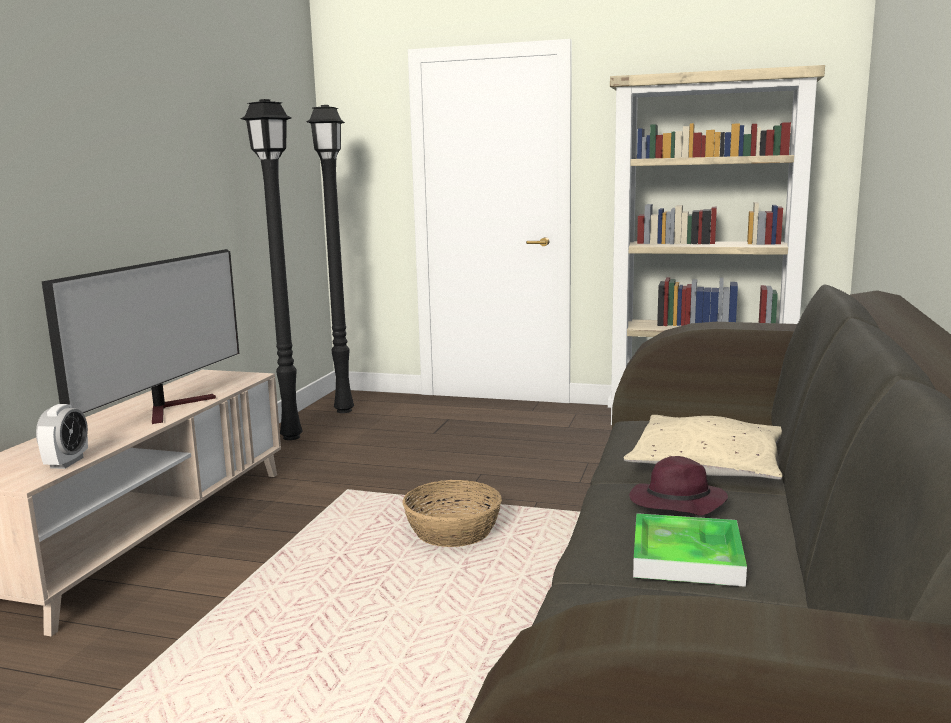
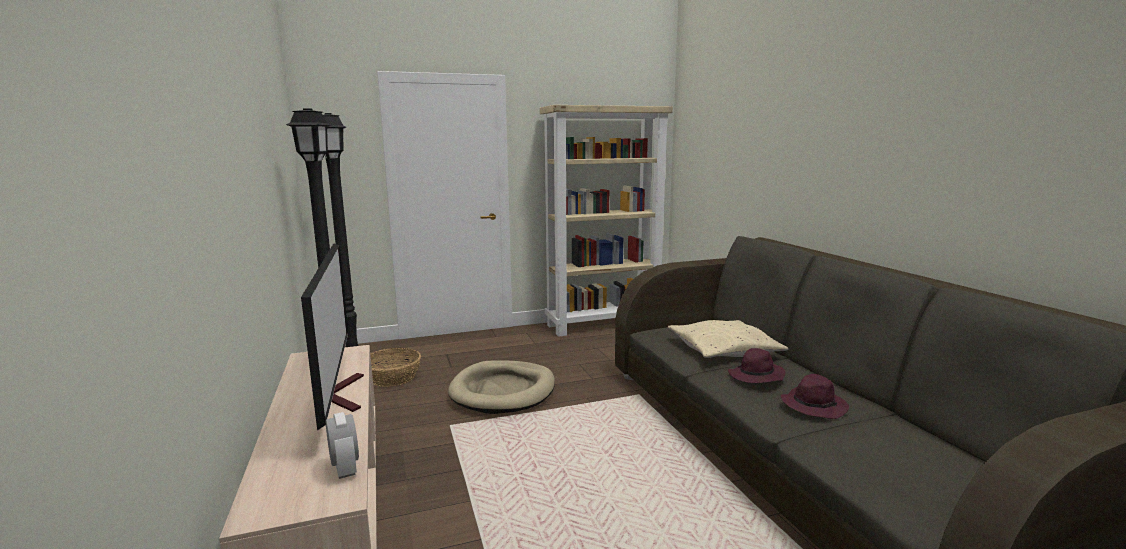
camera: 35 degrees left, 0 degrees up
(451, 470) = (503, 391): none -> beige dog bed
(453, 531) = (566, 433): basket -> basket (393, 377)
(686, 556) = (813, 405): tray -> purple hat

